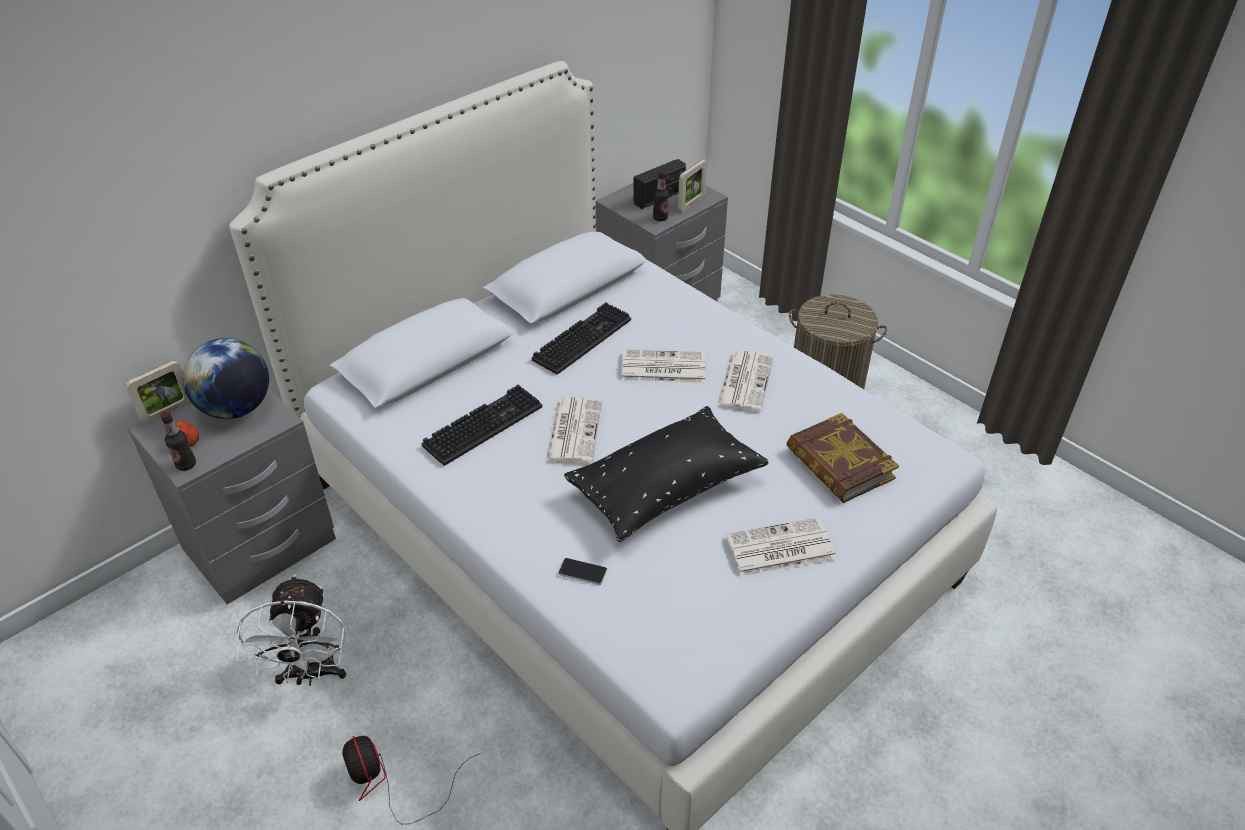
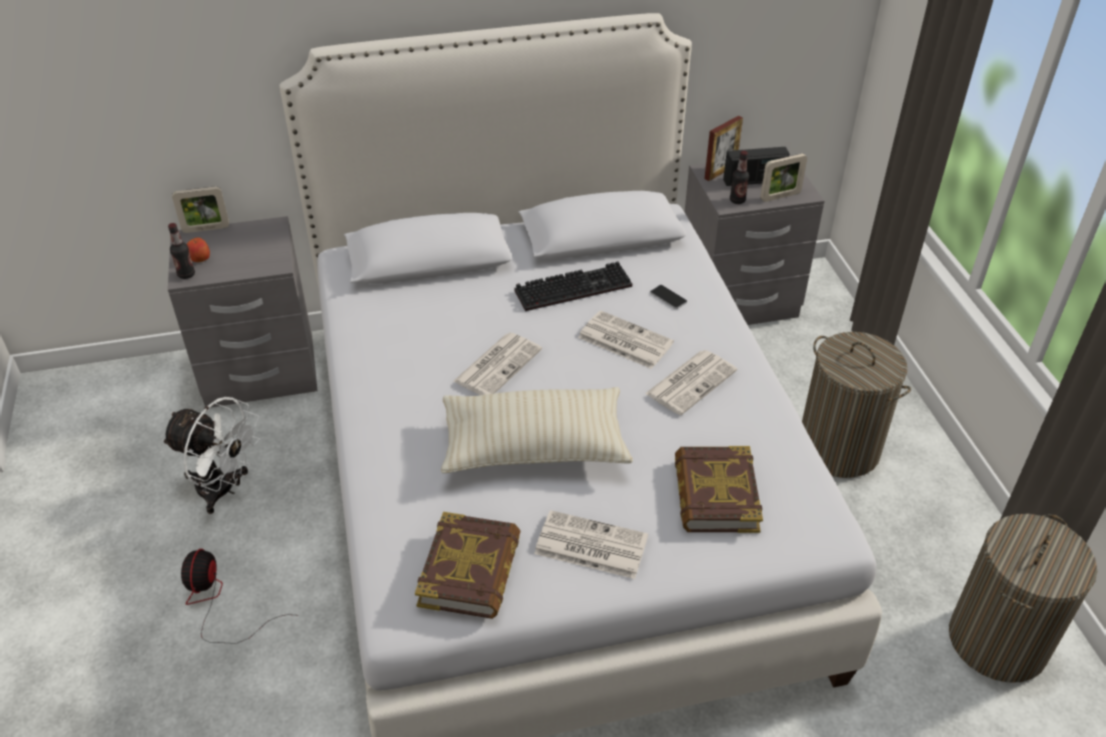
camera: 30 degrees right, 0 degrees up
(236, 408) = (254, 244): globe -> none
(311, 674) = (224, 490): white fan -> white fan turned 90 degrees counterclockwise
(483, 424) = (429, 330): keyboard -> none
(582, 572) = (405, 487): phone -> phone (668, 297)
(626, 198) = (720, 172): none -> picture frame
(666, 488) = (534, 447): black pillow -> beige pillow
(703, 616) = (470, 571): none -> book
(1032, 499) = (997, 640): none -> laundry basket

